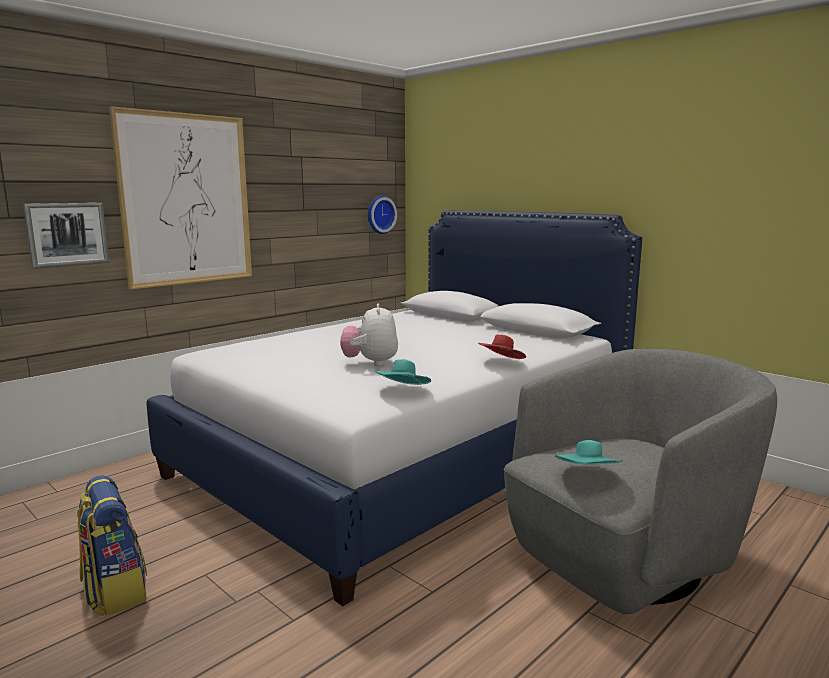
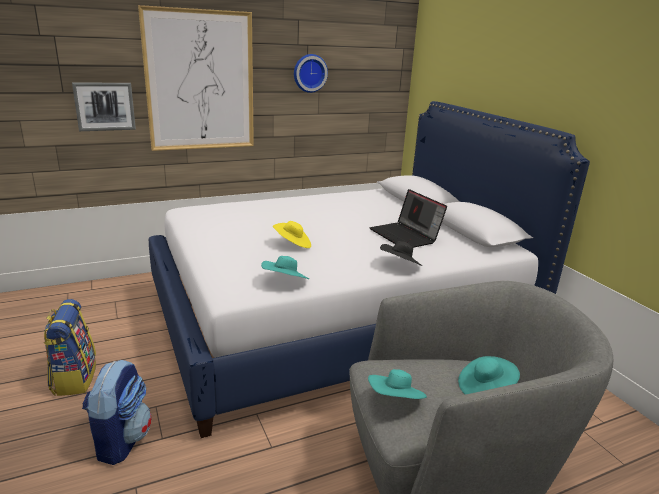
camera: 20 degrees right, 10 degrees up
(240, 637) = (121, 440): none -> backpack
(370, 363) = (292, 244): plush toy -> yellow hat
(379, 214) = (381, 97): wall clock -> wall clock (309, 73)
(478, 341) = (406, 236): none -> laptop
(501, 362) = (400, 265): red hat -> black hat
(654, 451) = (485, 389): none -> turquoise hat

